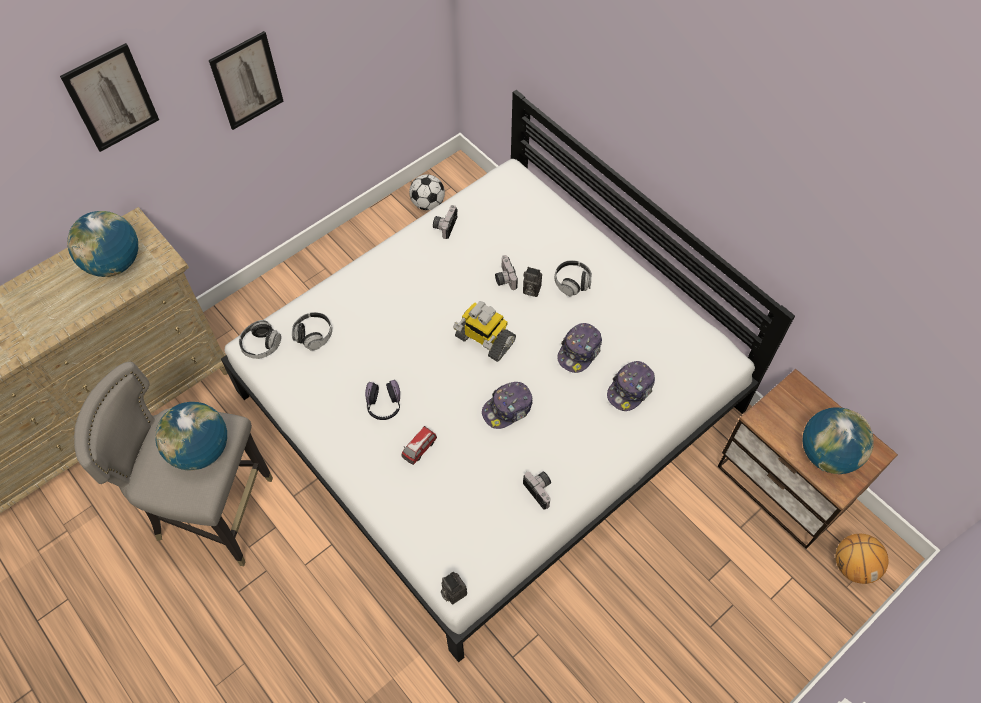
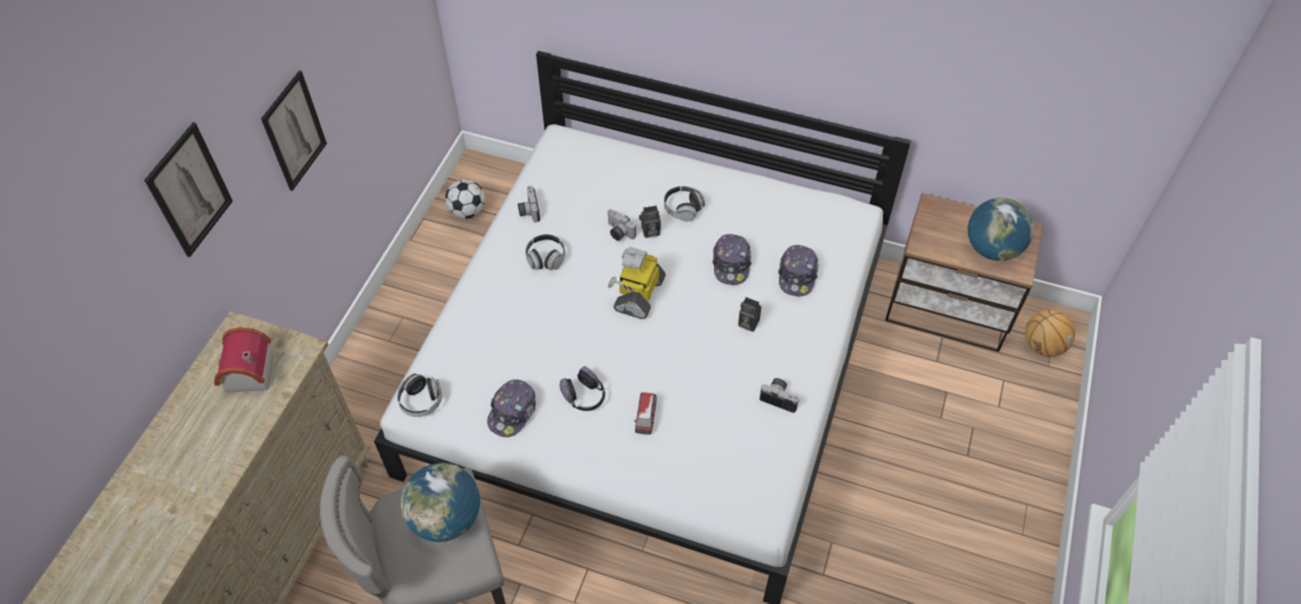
camera: 30 degrees left, 5 degrees down
(115, 263) = (246, 375): globe -> toy house
(314, 335) = (469, 366): headphones -> headphones (546, 258)
(452, 592) = (764, 525): camera -> camera (747, 323)
(484, 340) = (638, 294): toy robot -> toy robot turned 105 degrees clockwise
(508, 409) = (702, 343): cap -> cap (513, 412)

